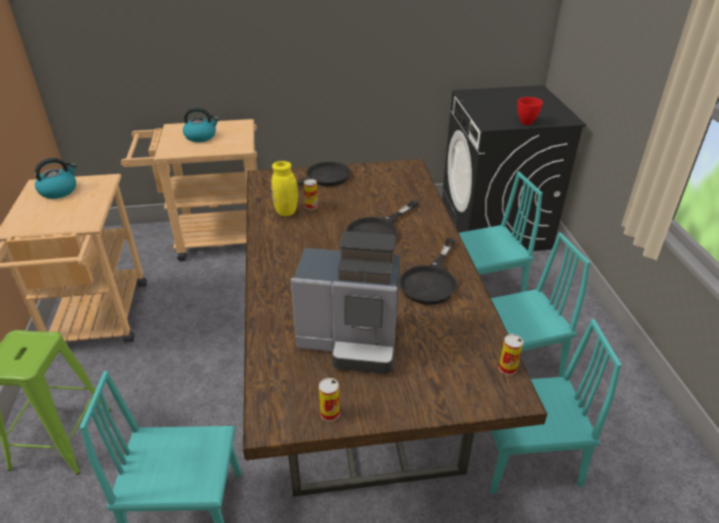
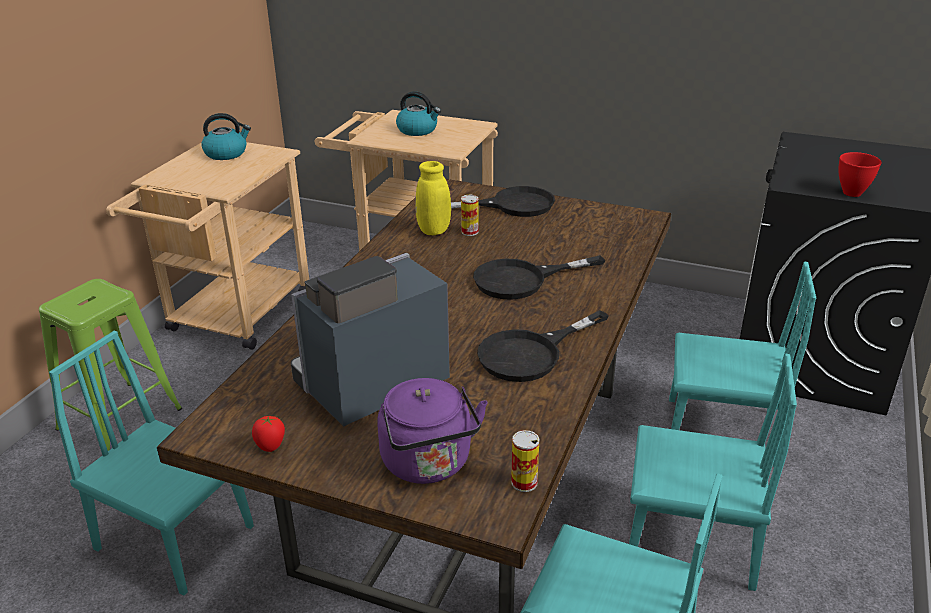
camera: 30 degrees right, 5 degrees down
(330, 413) = (270, 447): can -> tomato
(352, 341) = (368, 385): coffee machine -> coffee machine turned 105 degrees clockwise
(443, 380) = (429, 464): none -> purple kettle

